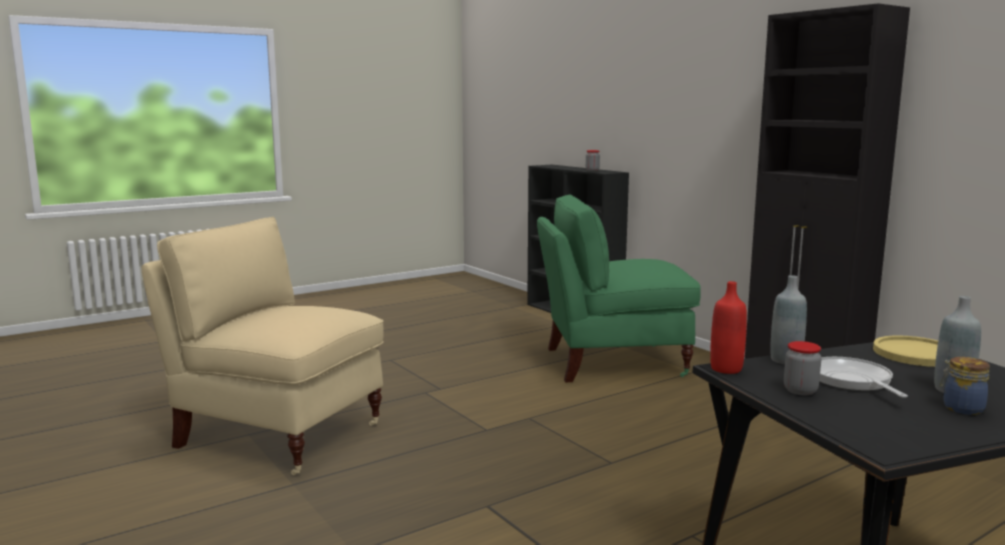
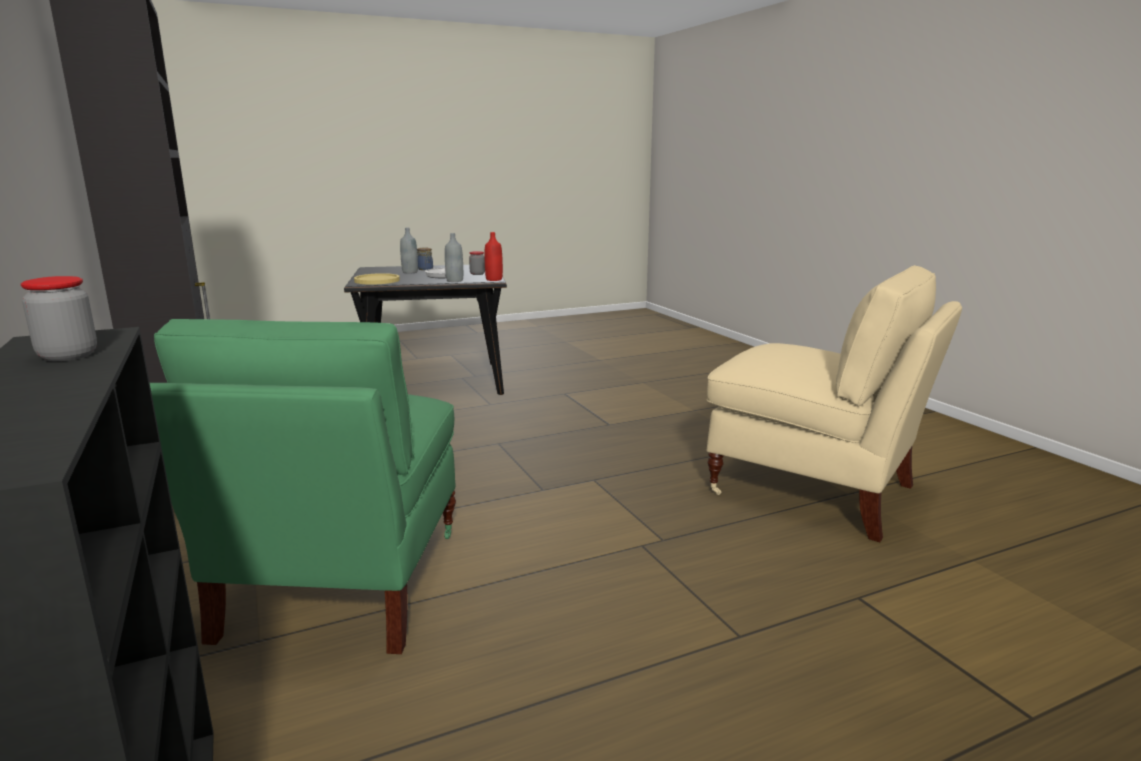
camera: 170 degrees left, 5 degrees up
(612, 362) = (342, 584): green chair -> green chair turned 90 degrees clockwise

